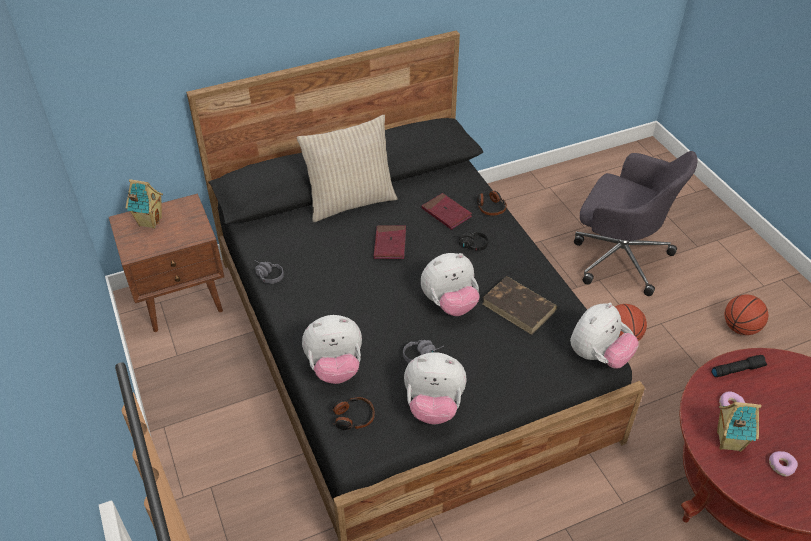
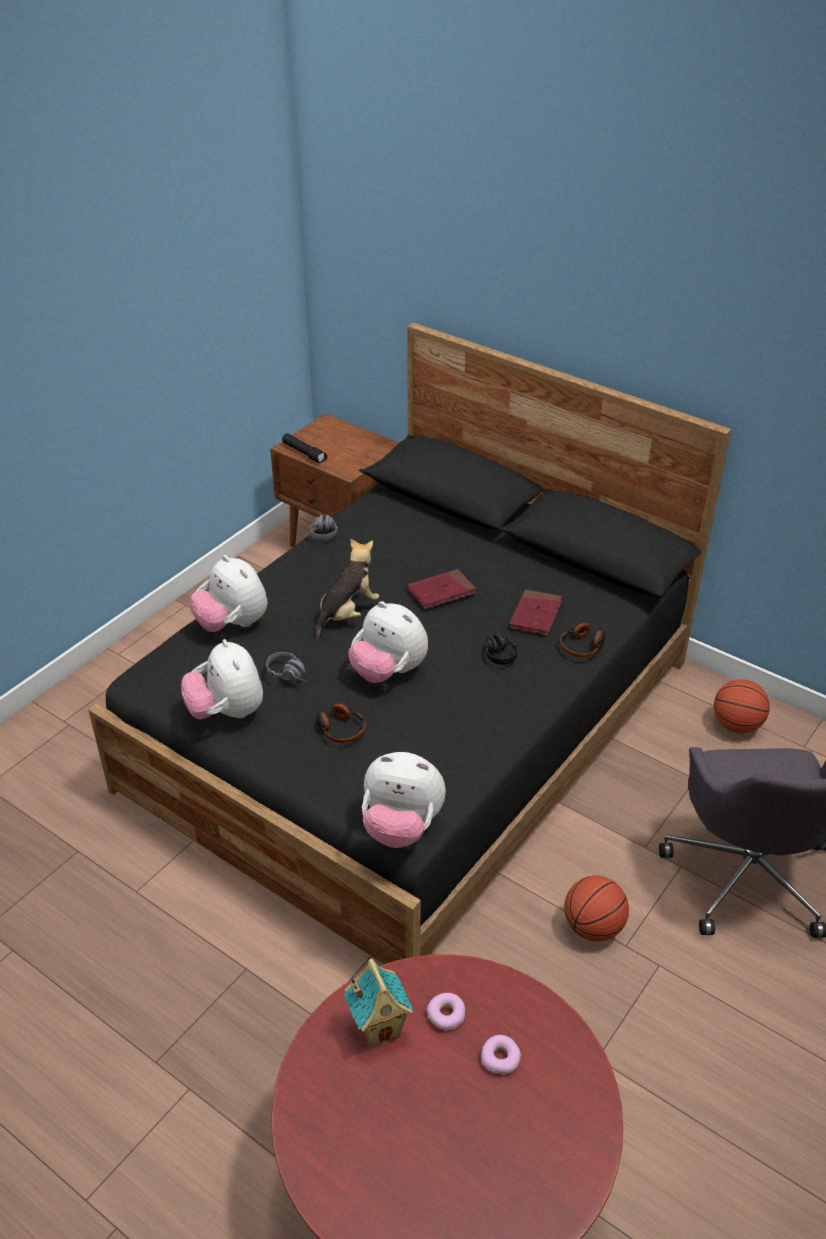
camera: 60 degrees right, 5 degrees down
(150, 221) = (339, 436): toy house -> none
(350, 201) = (484, 539): beige pillow -> none
(352, 417) = (173, 659): headphones -> headphones (340, 729)
(377, 299) = (347, 613): none -> plush toy
(519, 307) = (428, 729): brown book -> none
(737, 369) = (521, 1006): black flashlight -> black flashlight (305, 453)
(740, 328) = (737, 1072): basketball -> basketball (736, 725)
(781, 465) = (374, 1103): donut -> donut (500, 1058)

